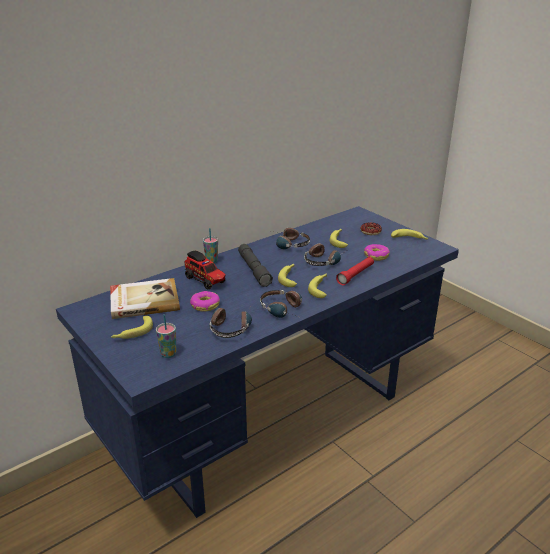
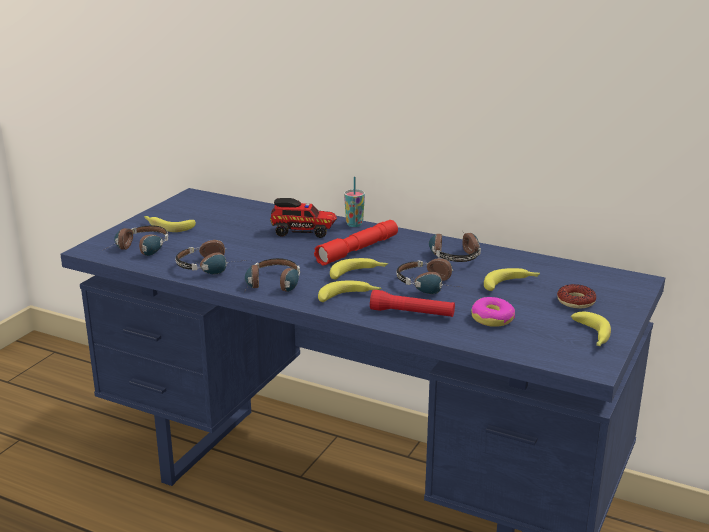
camera: 65 degrees right, 5 degrees down
(144, 301) = (233, 216): book -> none
(168, 354) = (138, 250): cup -> headphones
(205, 305) = (247, 244): donut -> none
(206, 280) = (304, 232): toy truck -> toy truck turned 105 degrees counterclockwise
(254, 270) = (357, 250): grey flashlight -> red flashlight

